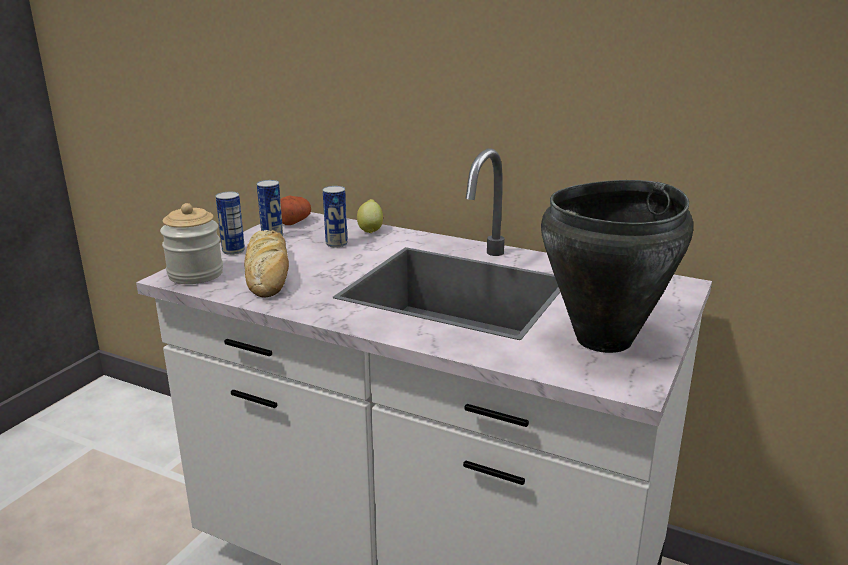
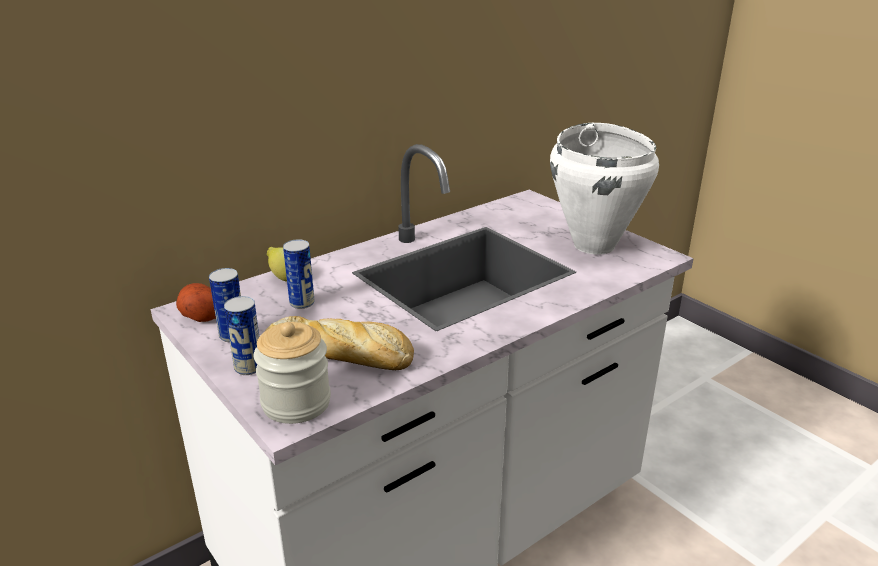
camera: 65 degrees left, 5 degrees up
(605, 340) = (594, 245): black cooking pot -> white cooking pot

